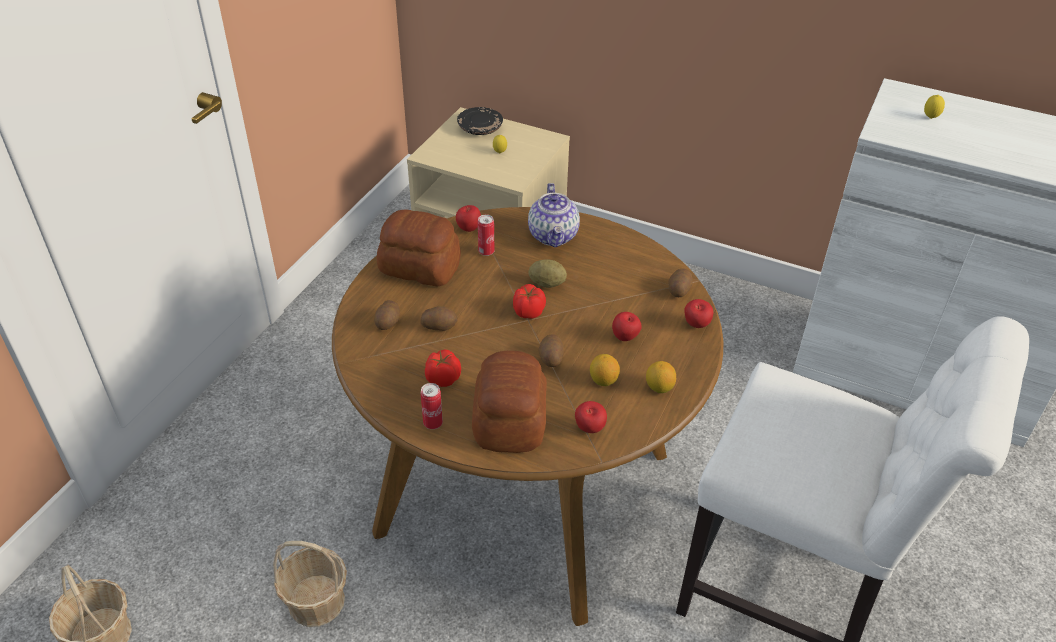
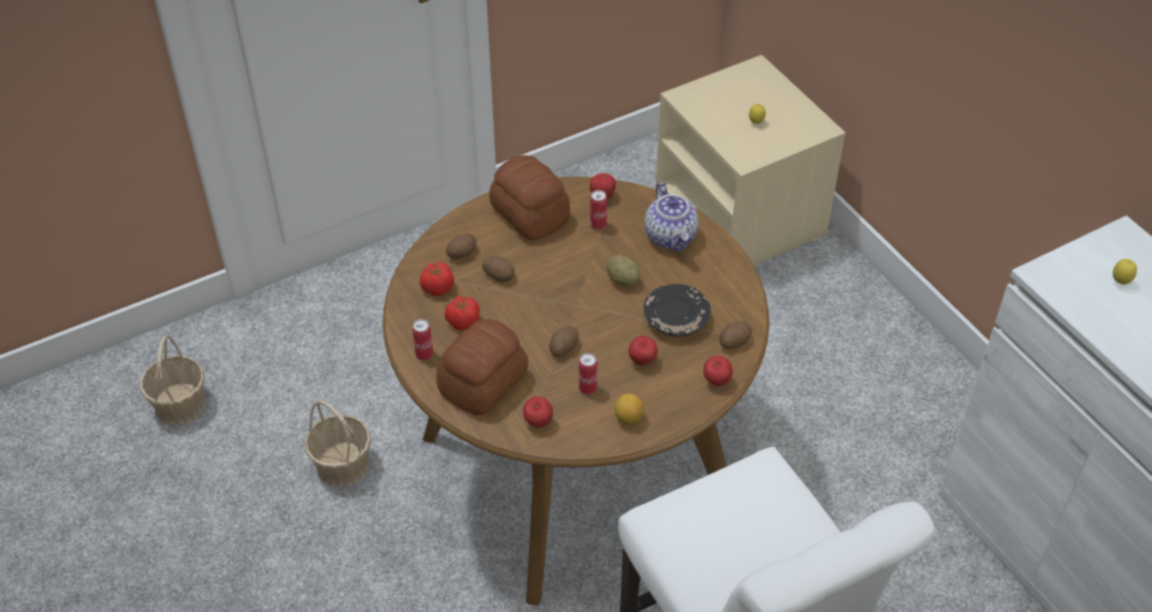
camera: 35 degrees right, 5 degrees up
(480, 128) = (760, 87): black plate -> black plate (676, 319)
(528, 312) = (582, 298): tomato -> tomato (437, 288)
(554, 236) = (671, 237): teapot -> teapot turned 45 degrees counterclockwise
(603, 380) = (587, 389): lemon -> can

